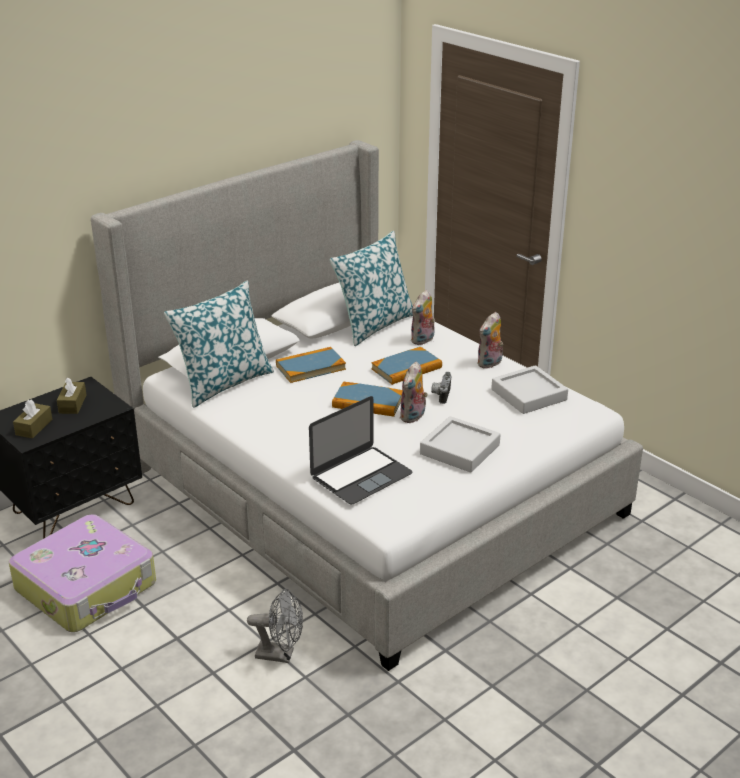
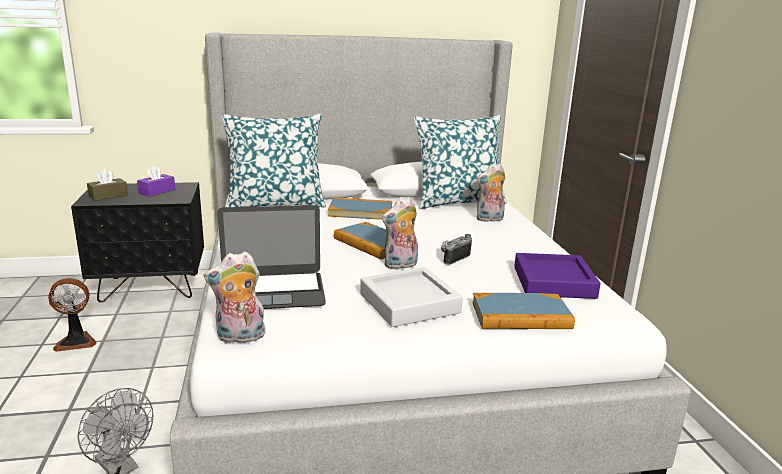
camera: 30 degrees right, 10 degrees down
(72, 404) = (157, 191): brown tissue box -> purple tissue box
(87, 587) = (76, 341): suitcase -> fan
(406, 368) = (446, 232): book -> book (521, 316)
(490, 364) = (538, 249): plush toy -> plush toy (240, 337)
(529, 395) = (553, 282): grey tray -> purple tray

